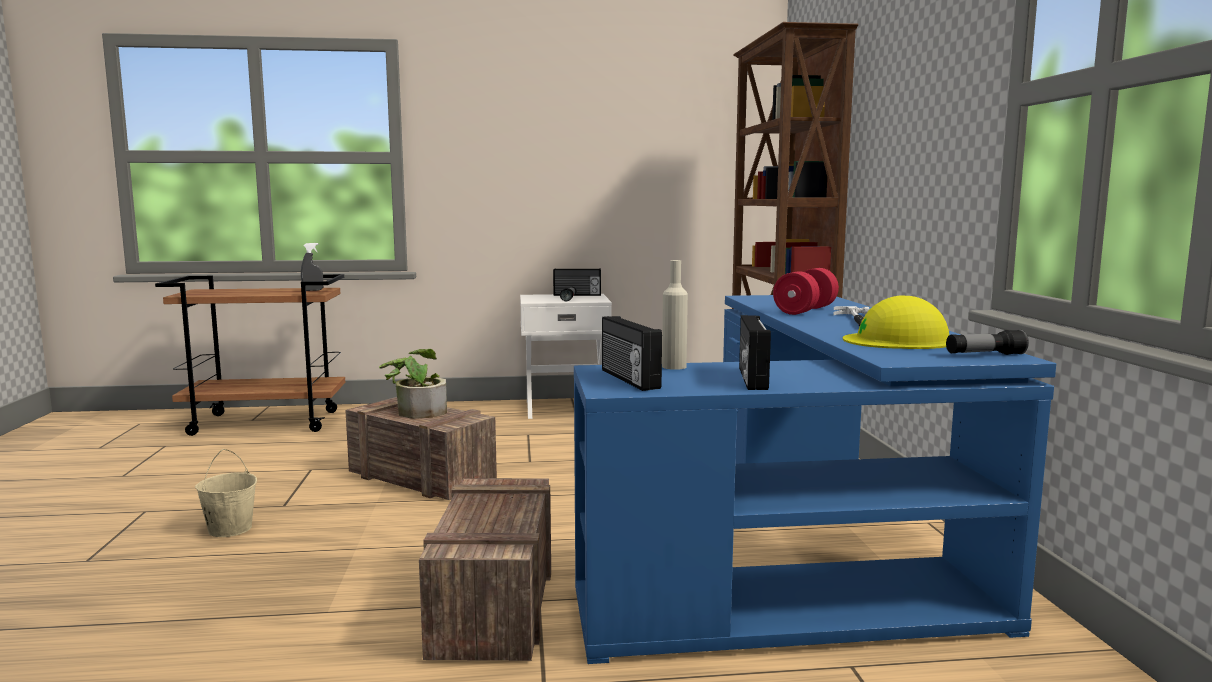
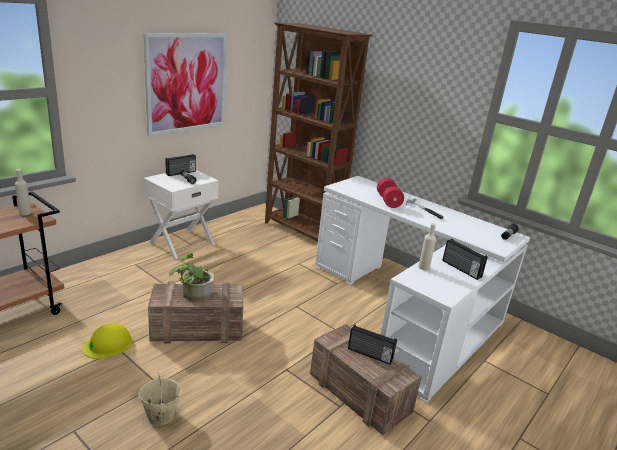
camera: 45 degrees left, 15 degrees up
(313, 290) = (25, 213): grey spray bottle -> beige bottle
(603, 161) = (187, 83): none -> picture
(628, 379) = (432, 285): radio -> radio (370, 354)
(805, 551) = (409, 311): blue desk -> white desk
(898, 341) = (469, 229): yellow hard hat -> yellow hard hat (108, 344)

